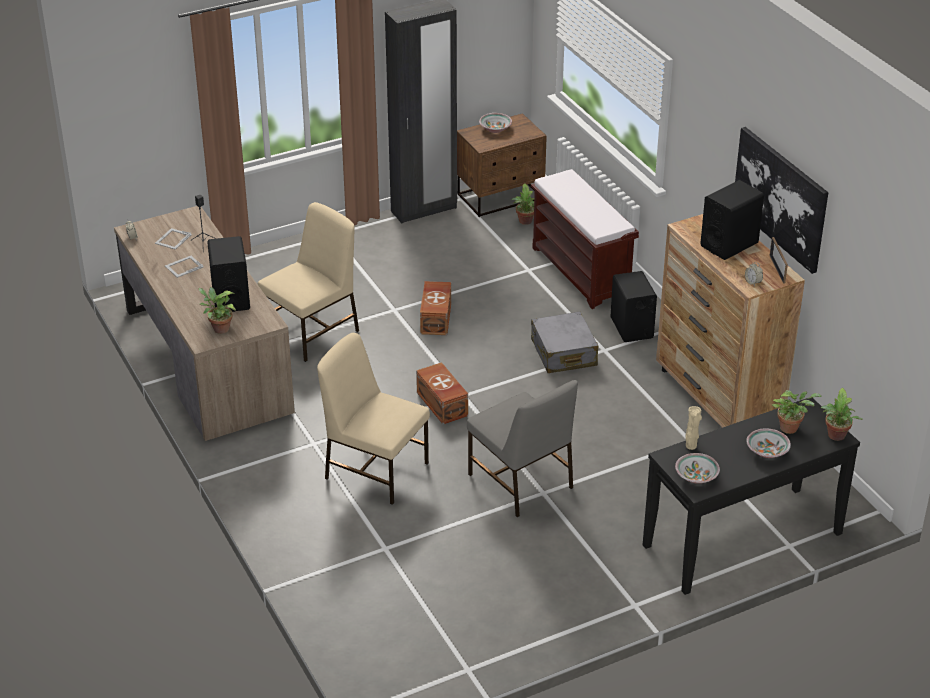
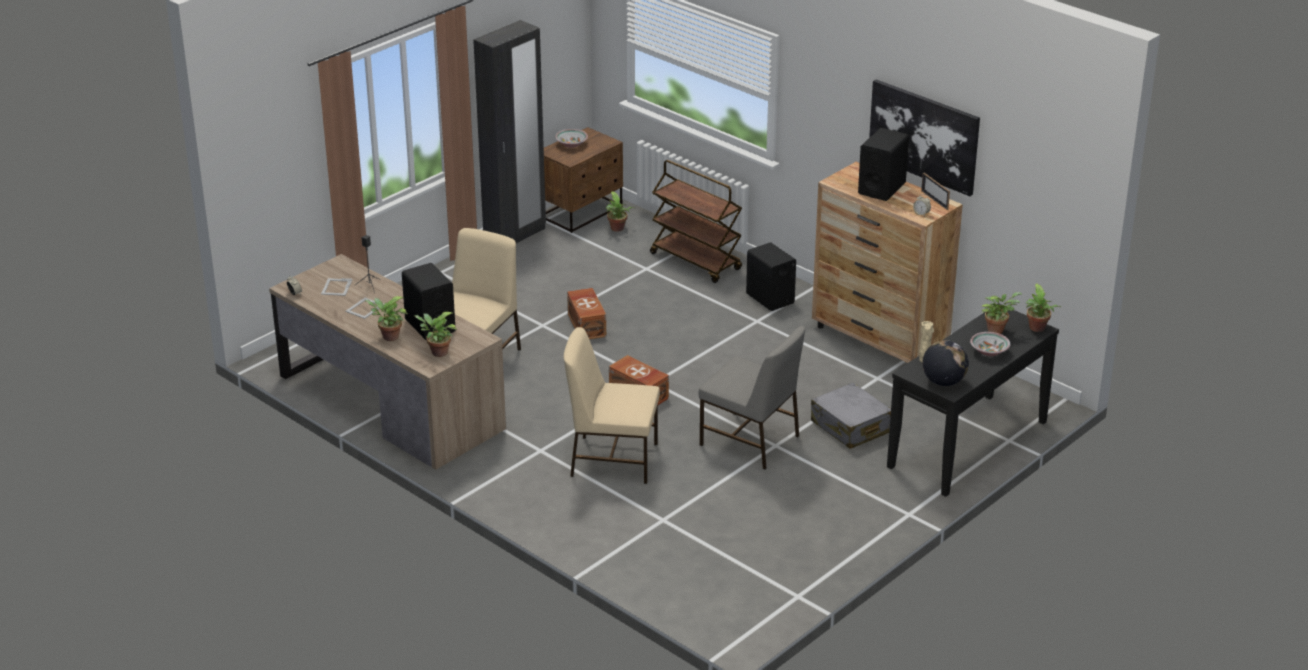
camera: 20 degrees left, 5 degrees down
(185, 302) = (388, 337): none -> potted plant
(563, 353) = (722, 330): grey suitcase -> grey suitcase (851, 427)
(581, 272) = (696, 262): brown bench -> brown cart
(696, 476) = (943, 382): bowl -> globe

